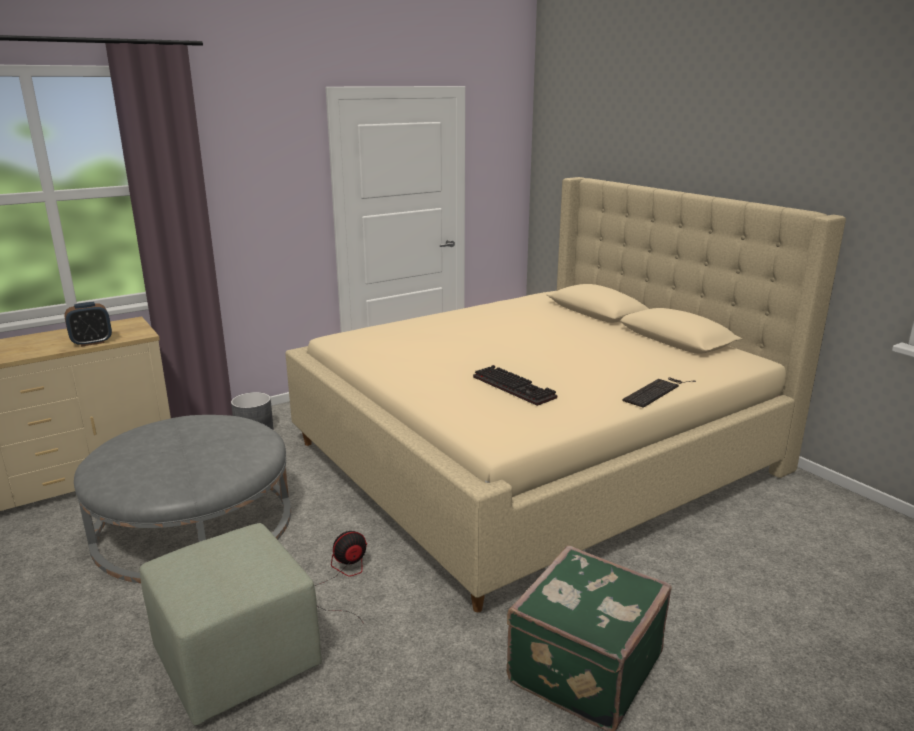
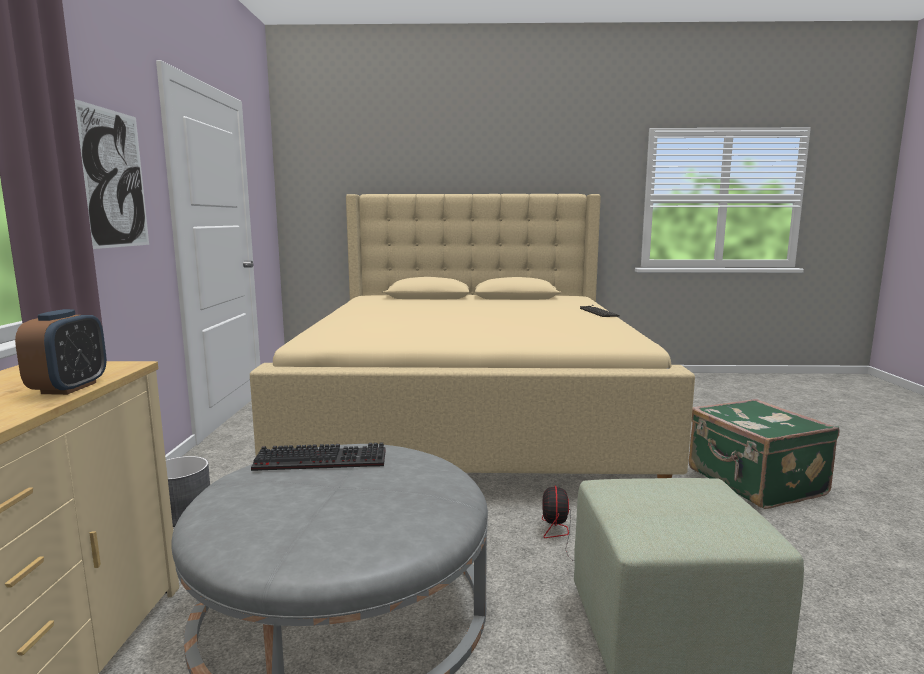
camera: 55 degrees left, 10 degrees down
(259, 192) = (114, 179): none -> picture
(516, 387) = (541, 326): keyboard -> keyboard (323, 459)

